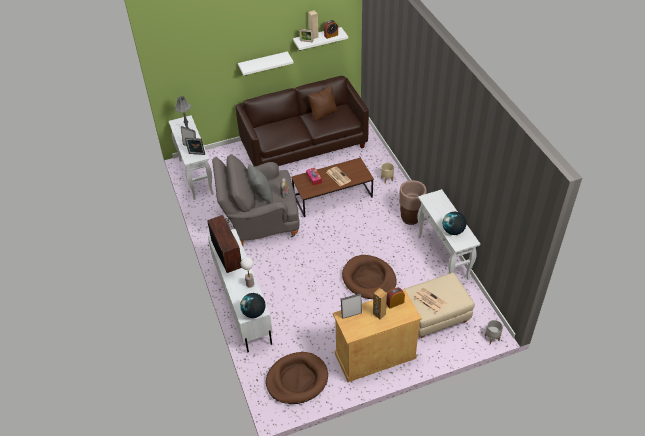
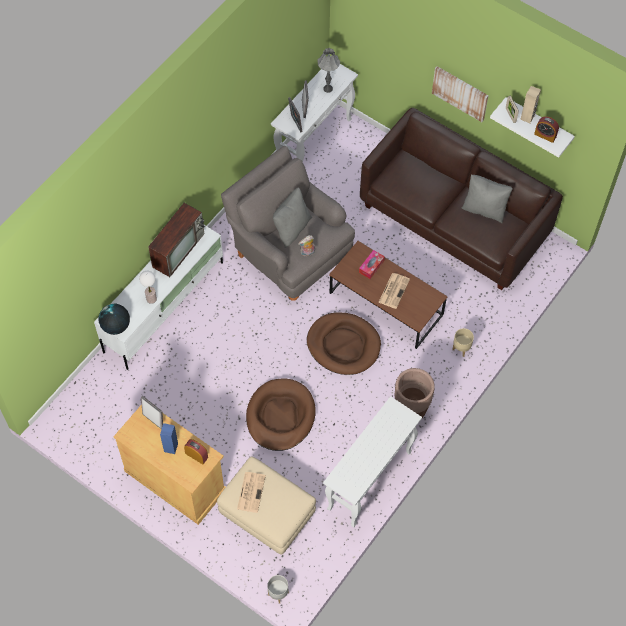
camera: 55 degrees right, 15 degrees up
(263, 63) = (460, 93): white shelf -> picture
(297, 379) = (98, 420): brown dog bed -> brown dog bed (343, 345)
(323, 114) = (484, 209): brown pillow -> grey pillow
(379, 314) = (170, 447): brown speaker -> blue speaker
(453, 231) = (356, 464): globe -> none

